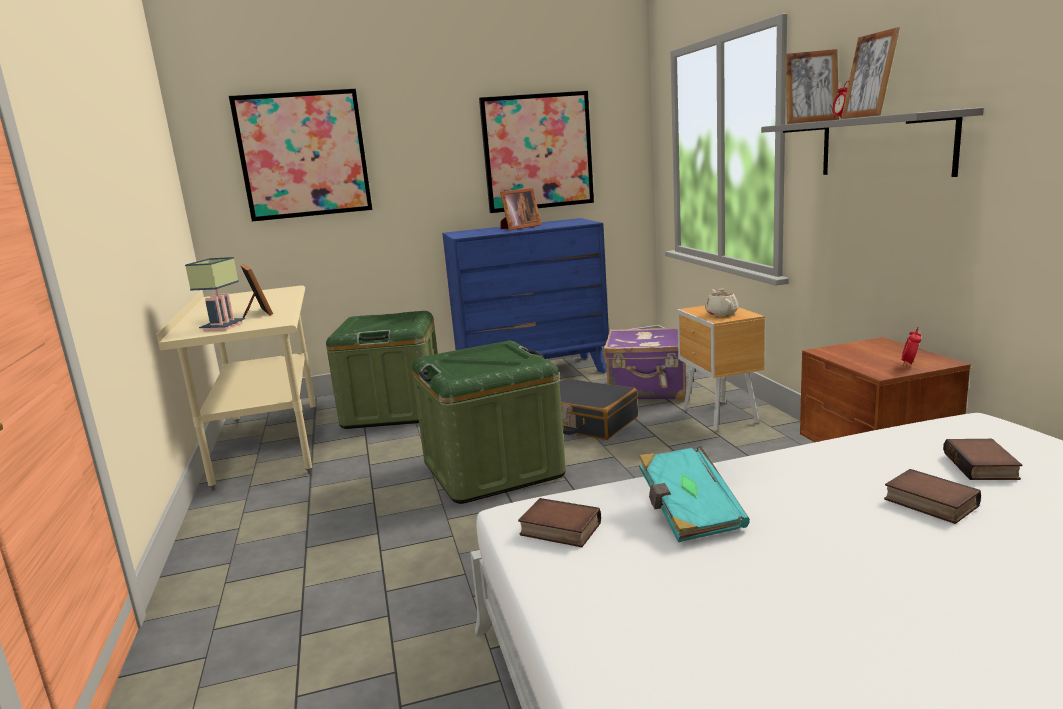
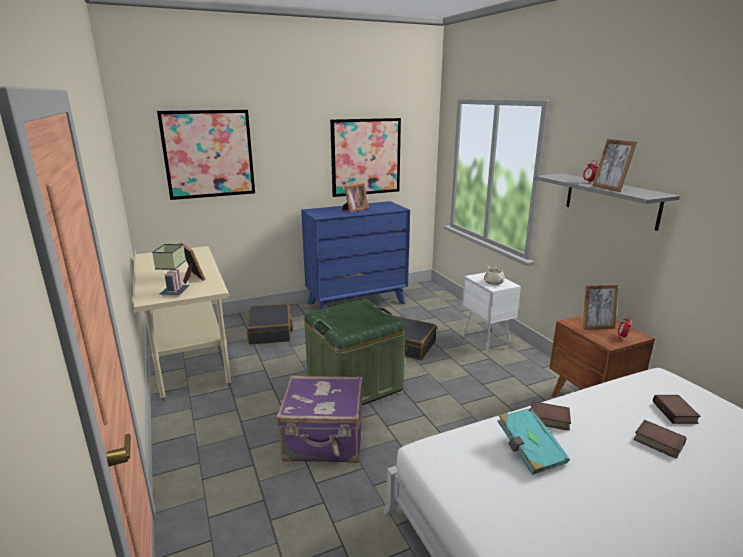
camera: 10 degrees left, 5 degrees up
(393, 410) = (270, 331): green storage box -> black suitcase
(558, 530) = (457, 465): book -> book (549, 420)
(648, 390) = (435, 319): purple suitcase -> purple suitcase (324, 441)
(719, 417) = (485, 343): brown nightstand -> white nightstand
(811, 122) = (565, 177): picture frame -> picture frame (596, 327)

